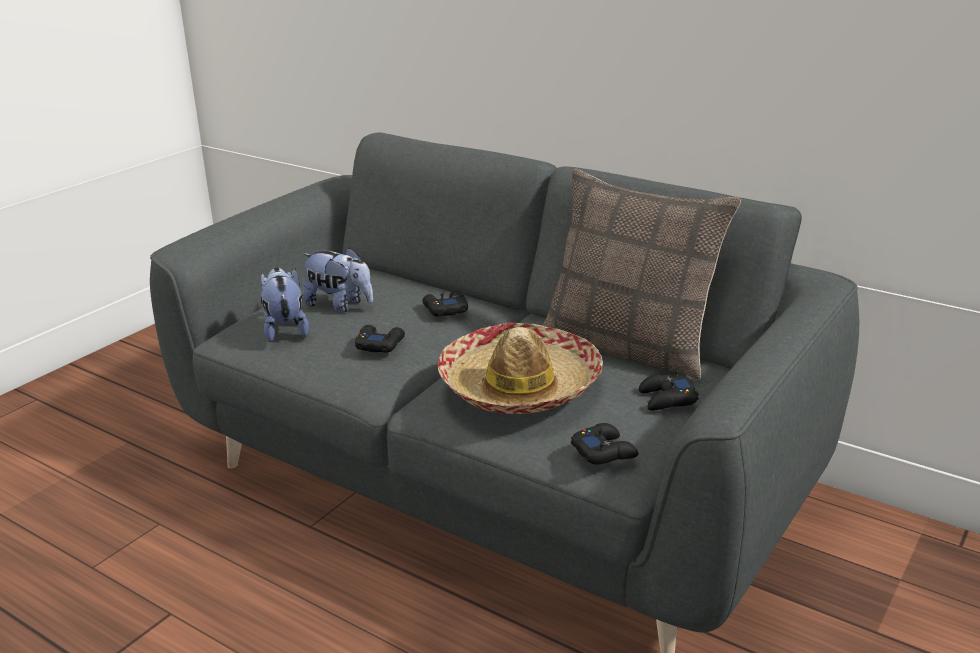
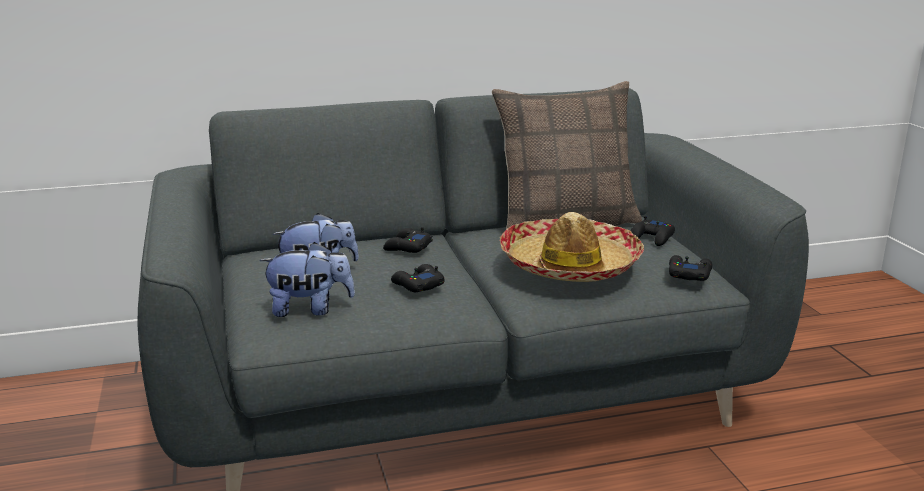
camera: 50 degrees left, 5 degrees down
(285, 329) = (310, 309): plush toy -> plush toy turned 150 degrees clockwise

